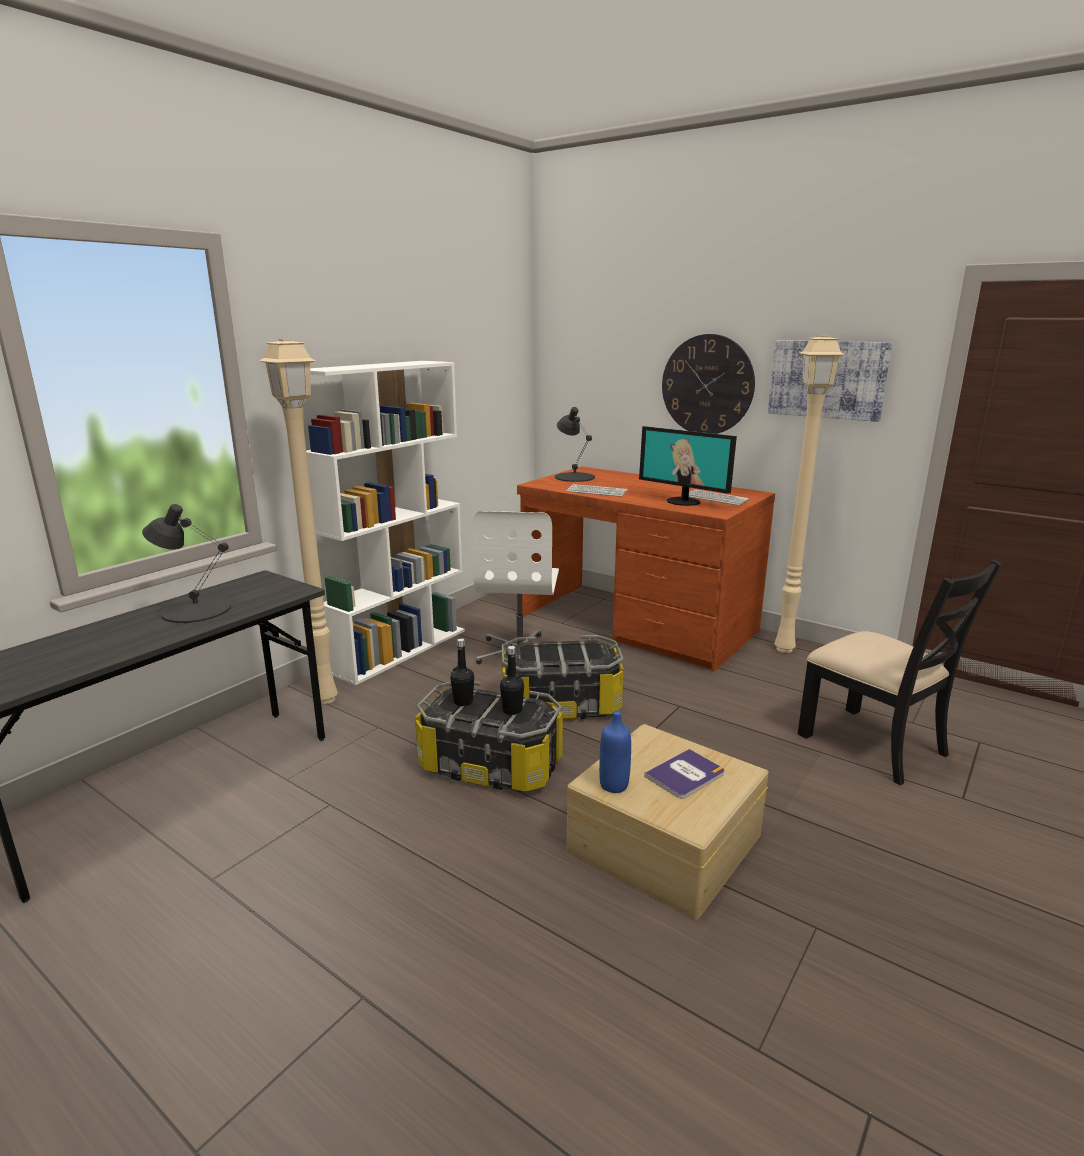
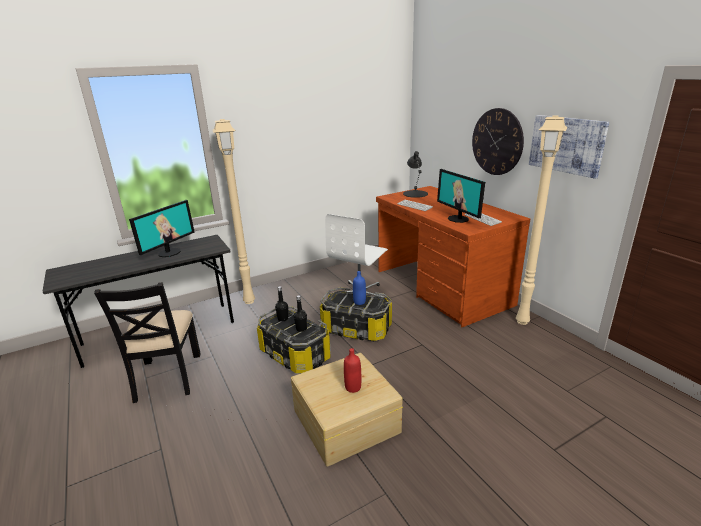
camera: 25 degrees right, 5 degrees up
(195, 610) = (169, 252): black table lamp -> monitor
(399, 650) = (301, 281): white bookcase -> none
(614, 785) = (312, 383): blue bottle -> blue bottle (359, 302)
(685, 775) = (353, 387): book -> red bottle
(874, 744) = (525, 398): black chair -> black chair (167, 377)

